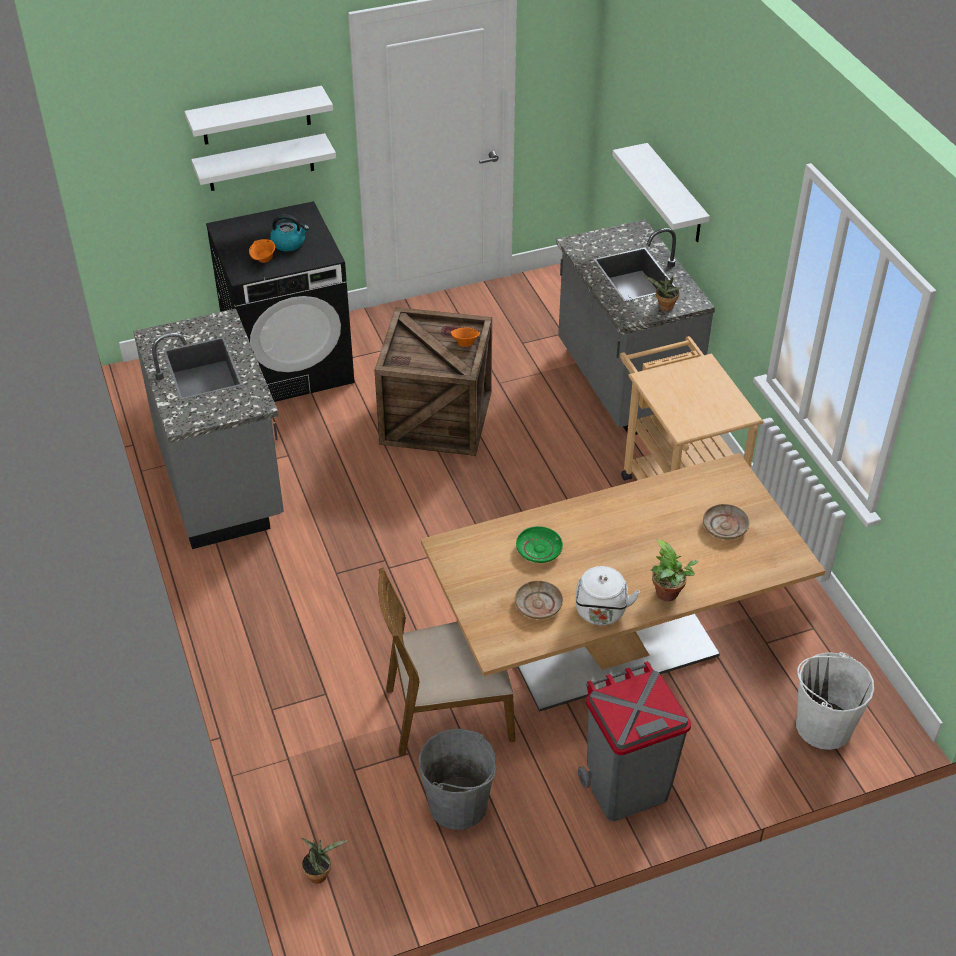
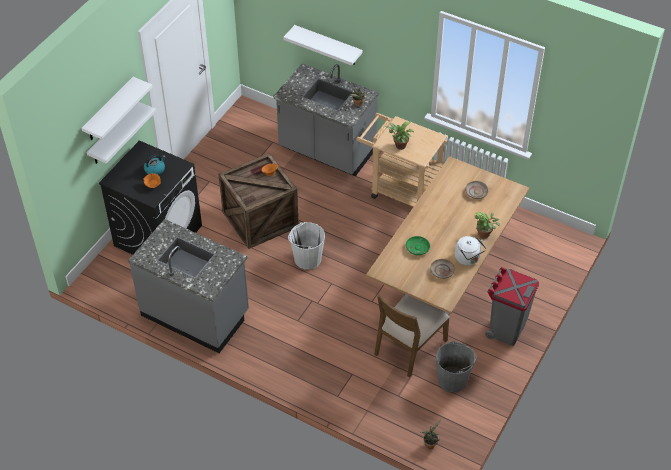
camera: 40 degrees left, 5 degrees up
(669, 395) = (399, 146): none -> potted plant
(823, 726) = (550, 255): white bucket -> white bucket (307, 259)

